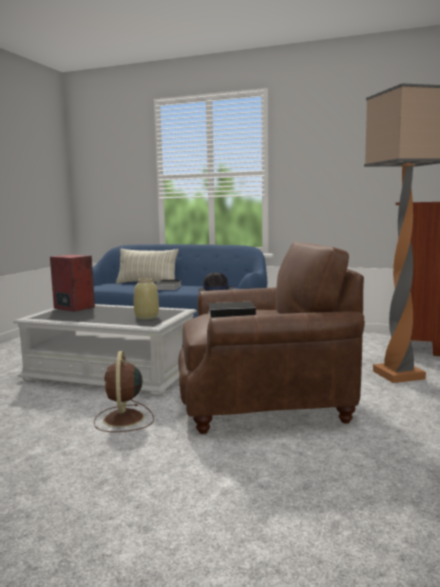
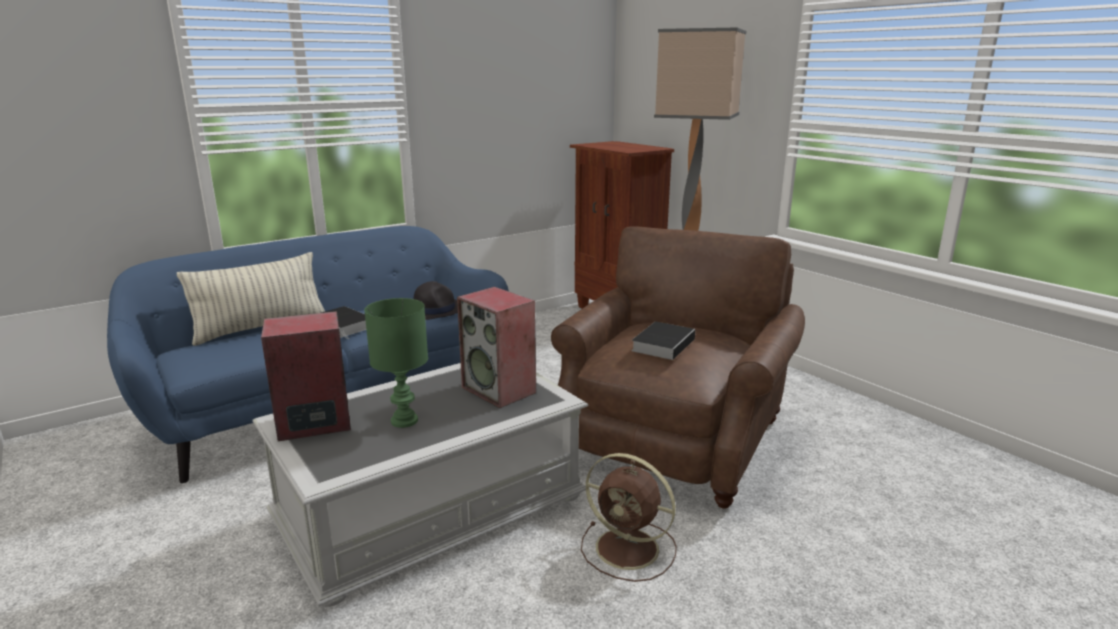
camera: 55 degrees left, 10 degrees up
(92, 314) = (405, 421): none -> green table lamp
(147, 317) = (500, 390): beige vase -> speaker

